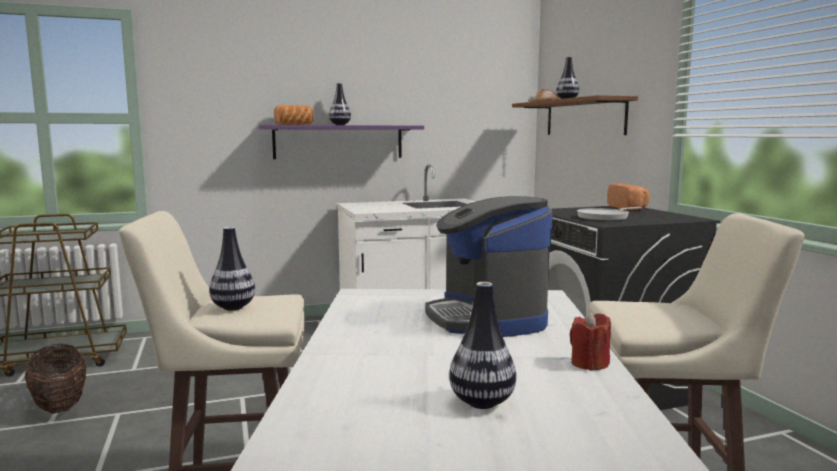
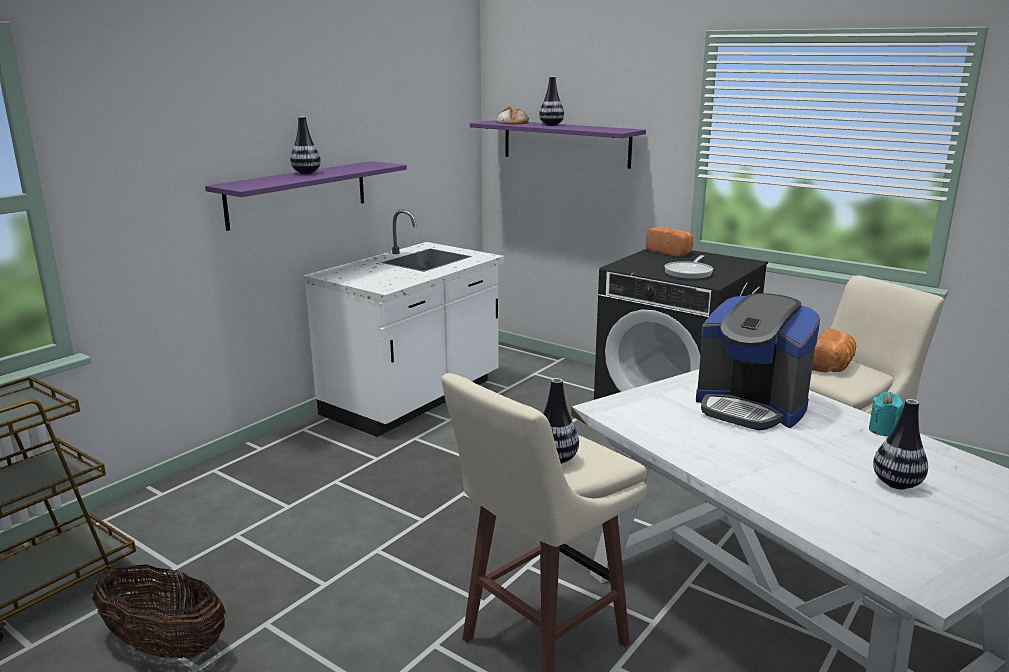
camera: 35 degrees left, 10 degrees up
(295, 125) = (259, 181): bread -> bread (832, 366)
(584, 117) = (565, 143): brown shelf -> purple shelf
(589, 364) = (883, 430): red candle -> turquoise candle

